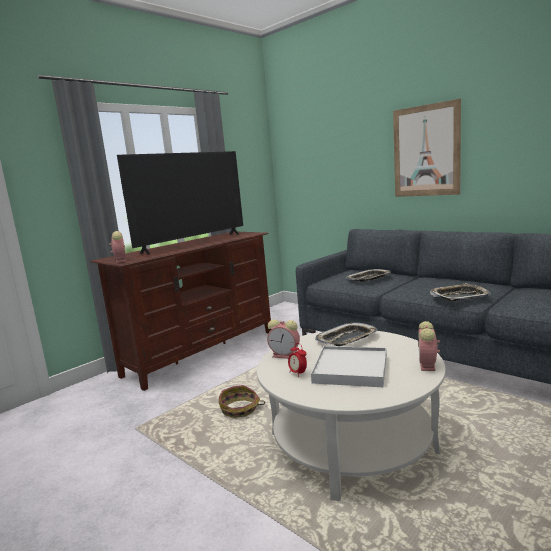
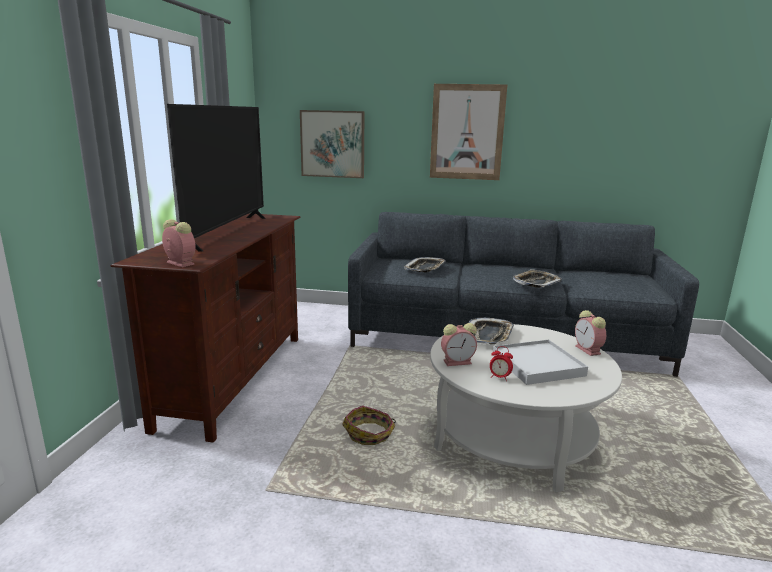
camera: 35 degrees left, 5 degrees up
(321, 174) = (332, 144): none -> picture

